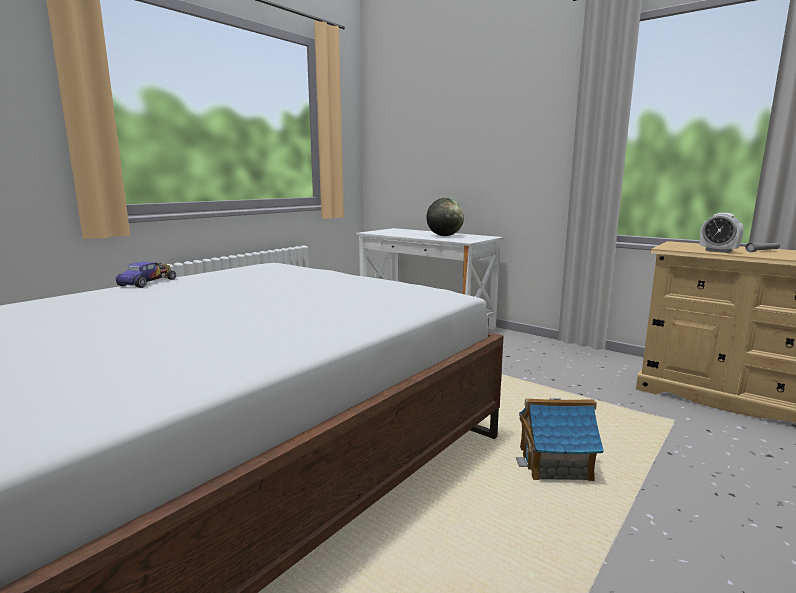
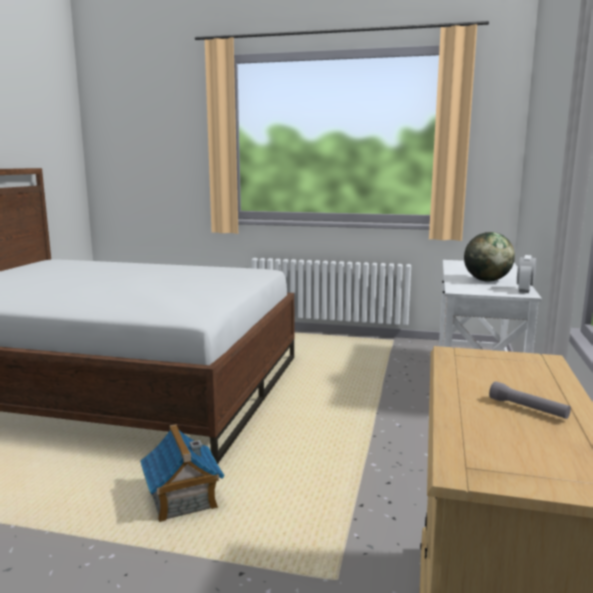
camera: 65 degrees right, 0 degrees up
(148, 282) = (172, 265): toy car -> none
(718, 251) = (466, 378): alarm clock -> alarm clock (524, 290)

